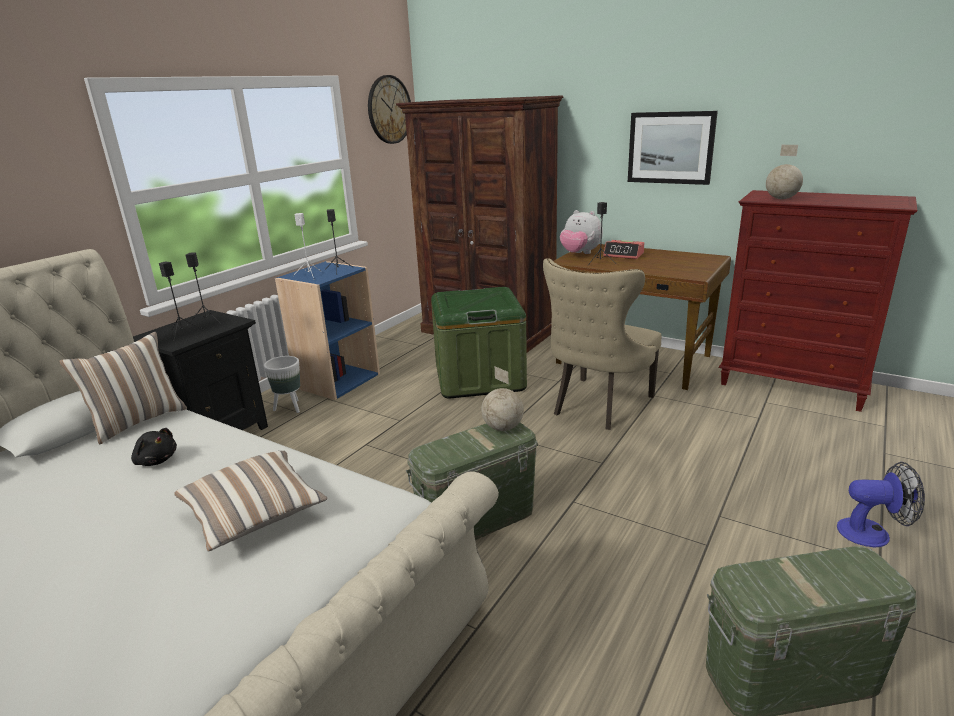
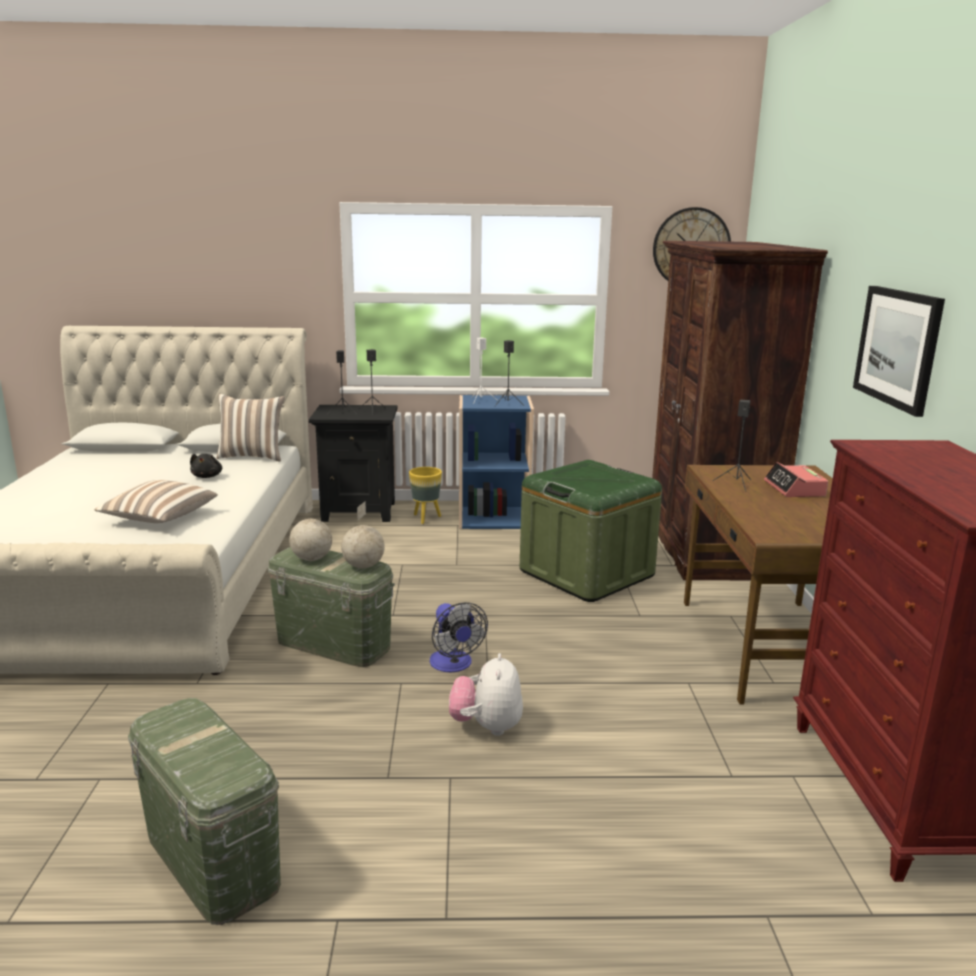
camera: 55 degrees right, 5 degrees down
(289, 408) = (426, 518): white planter -> yellow planter
(580, 254) = (754, 470): plush toy -> plush toy (487, 727)
(598, 405) = (612, 652): beige chair -> none
(781, 199) = (894, 455): globe -> globe (311, 559)
(872, 533) = (514, 909): fan -> fan (453, 665)

